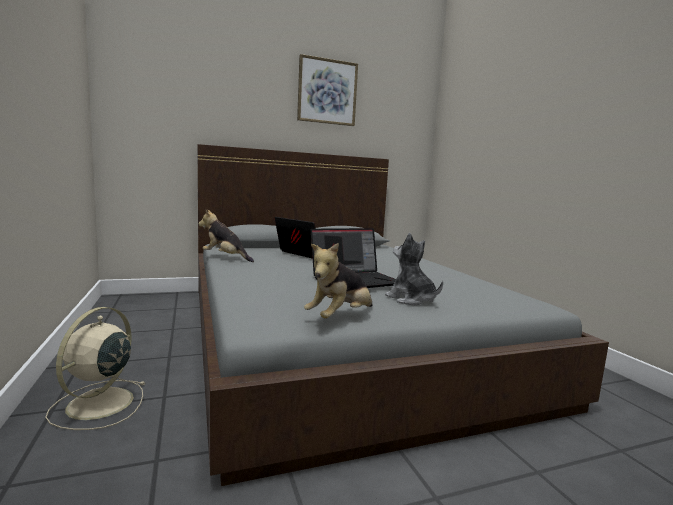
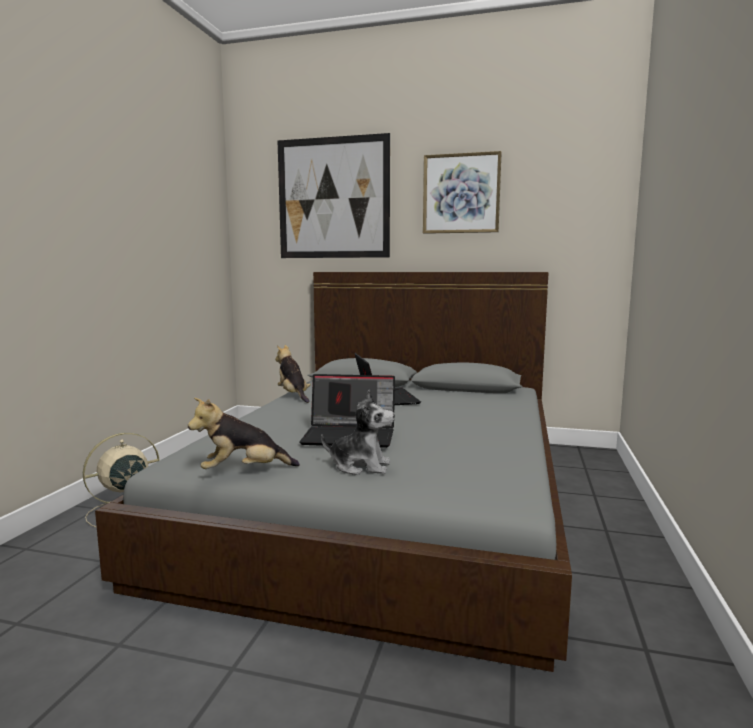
camera: 35 degrees right, 0 degrees up
(215, 77) = (333, 198): none -> picture
(411, 299) = (360, 466): plush toy -> plush toy turned 105 degrees clockwise

